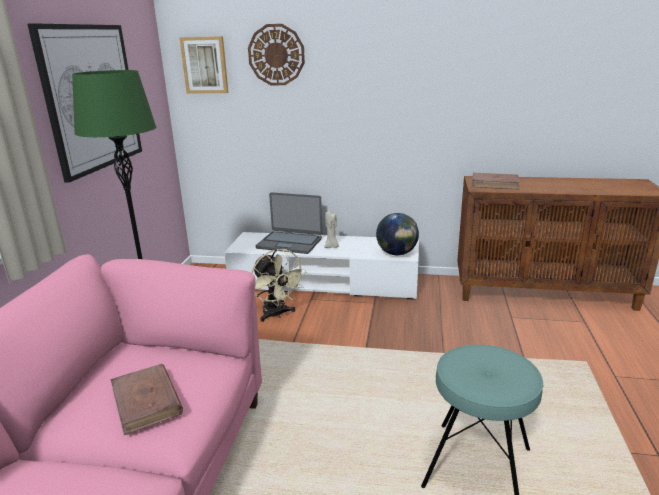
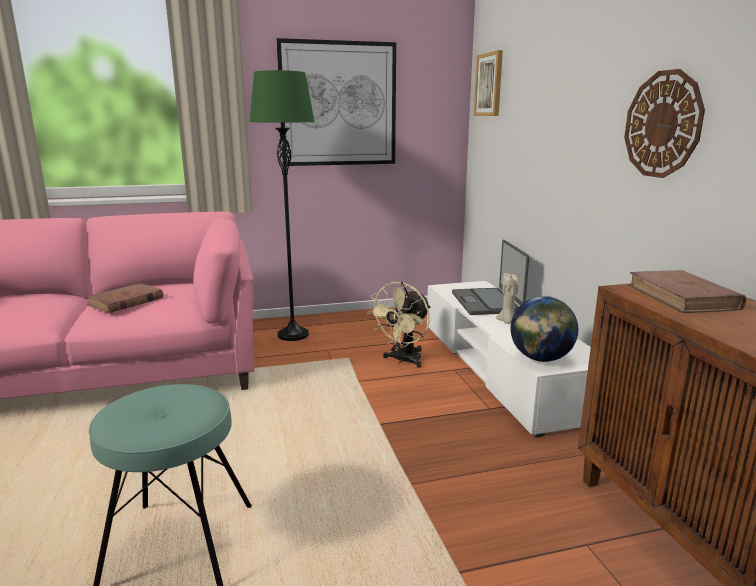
camera: 65 degrees right, 5 degrees down
(276, 55) = (533, 68): wall clock -> wall clock (662, 124)

